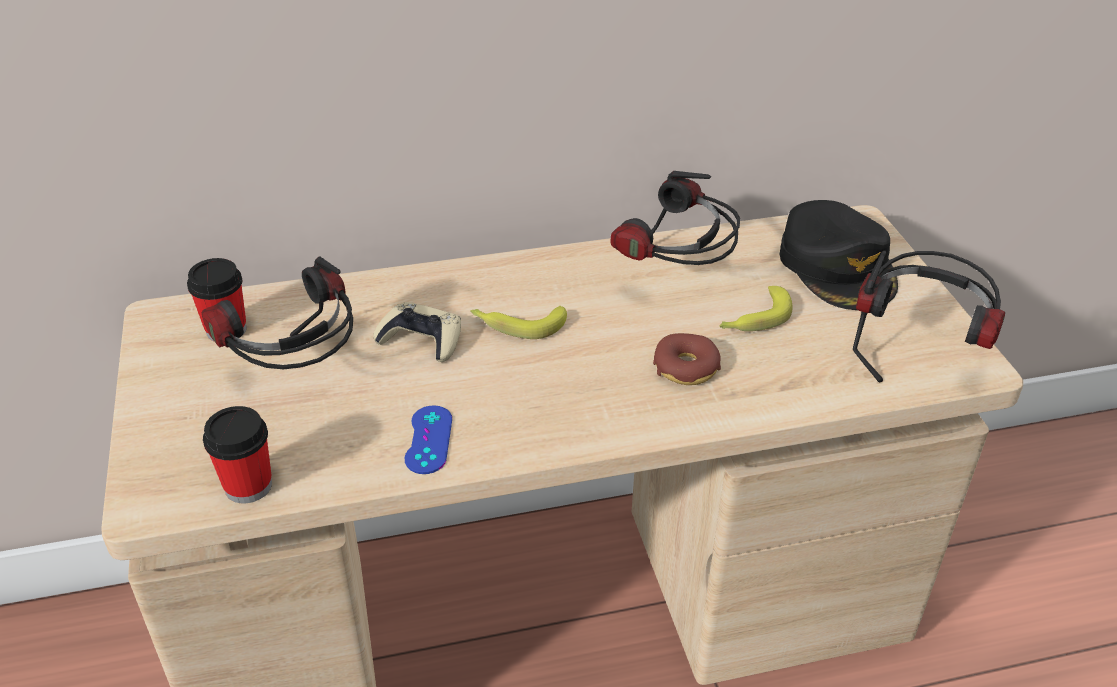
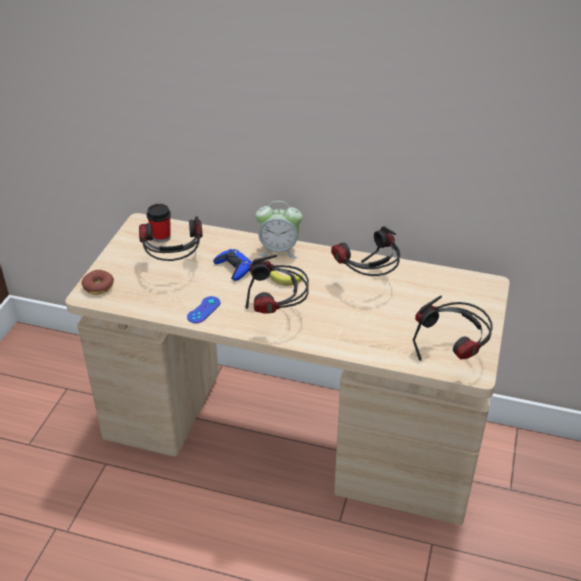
camera: 30 degrees right, 0 degrees up
(248, 486) = (125, 301): cup -> none
(421, 339) = (234, 268): beige game controller -> blue game controller
(477, 280) = (279, 250): none -> alarm clock
(574, 395) = (277, 314): none -> headphones
(686, 367) = (336, 321): donut -> donut (98, 286)
(754, 319) = (388, 311): banana -> none
(838, 266) = (456, 301): black cap -> none

